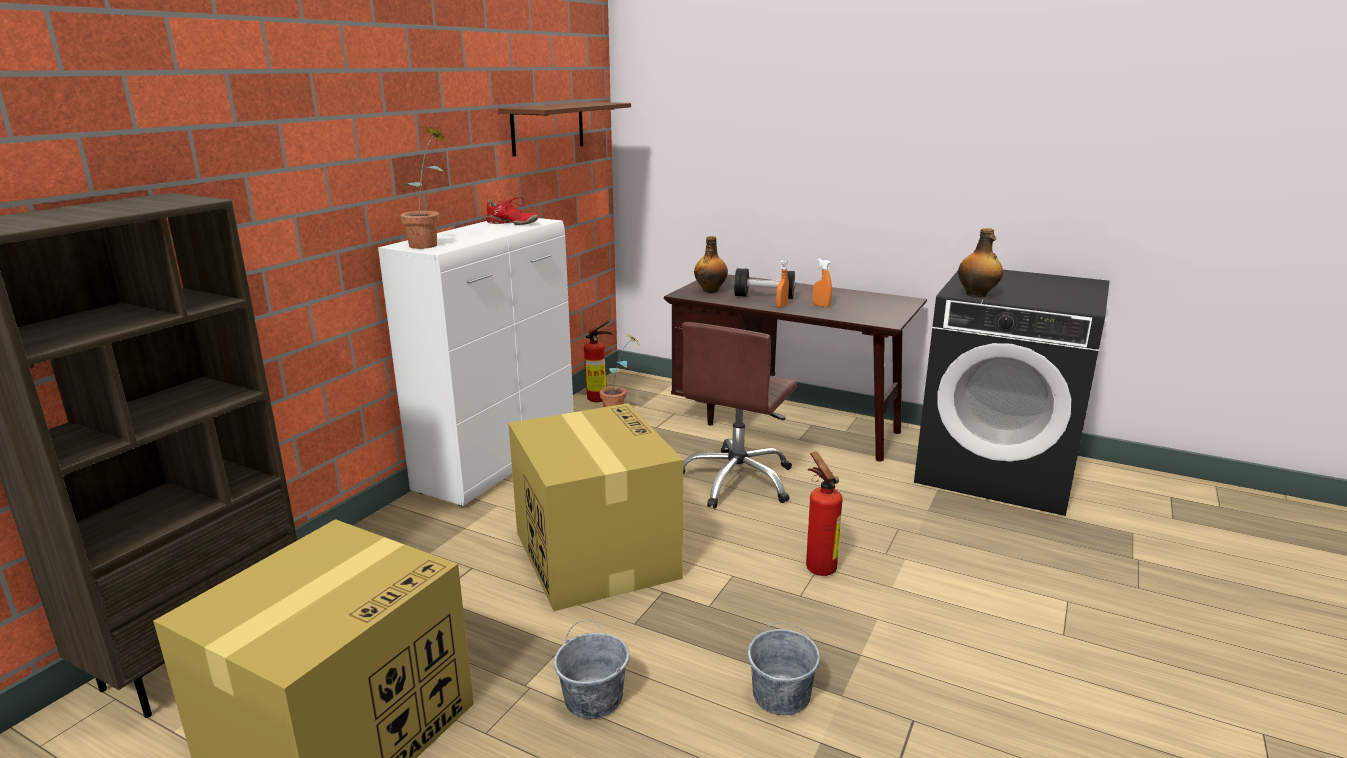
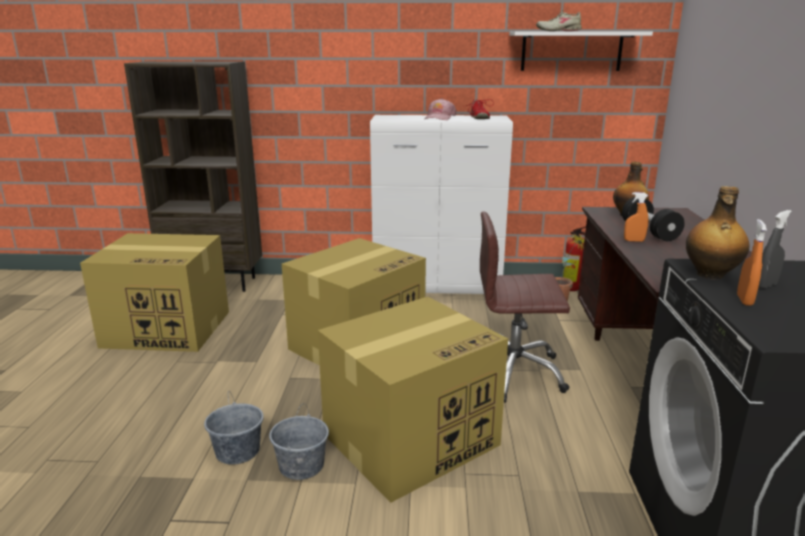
camera: 65 degrees right, 0 degrees up
(430, 244) = (394, 117): potted plant -> none
(477, 232) = (439, 118): none -> pink cap
(548, 128) = (571, 51): brown shelf -> white shelf
(559, 106) = (559, 31): none -> beige shoe
(593, 698) = (212, 383): grey bucket -> grey bucket (301, 465)
(818, 566) = (412, 438): fire extinguisher -> cardboard box
(821, 305) = (668, 253): orange spray bottle -> orange spray bottle (744, 300)
(1000, 290) = (766, 285): none -> grey spray bottle

